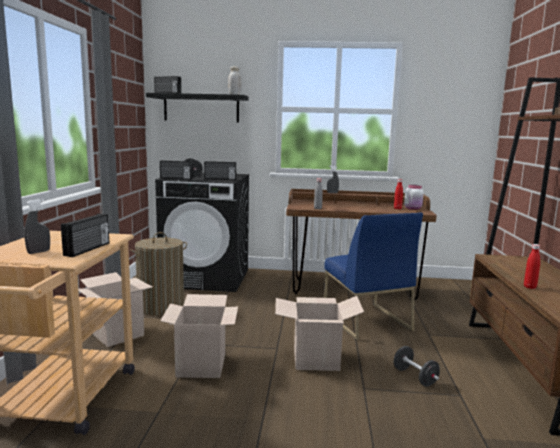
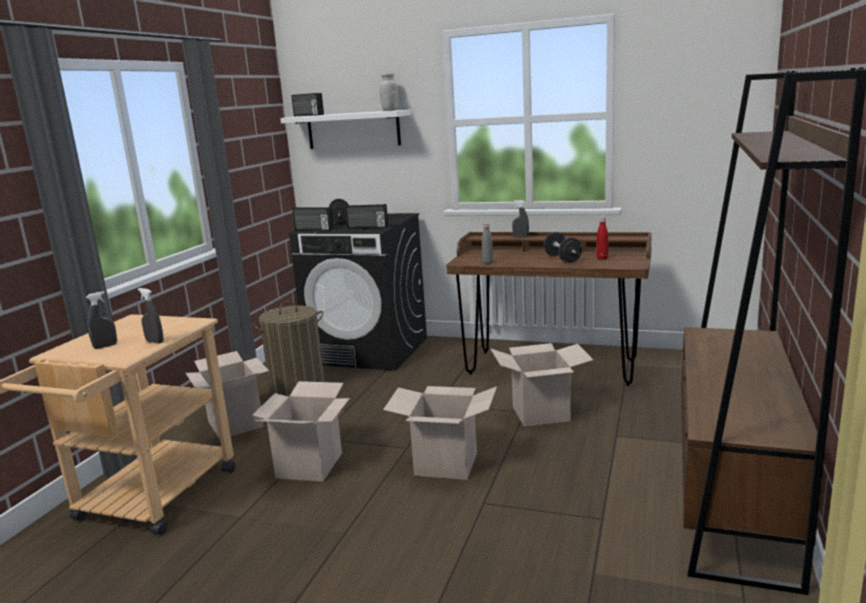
camera: 15 degrees right, 5 degrees up
(88, 249) = (155, 342): radio -> grey spray bottle
(201, 108) = (353, 130): black shelf -> white shelf
(365, 320) = (541, 413): blue chair -> cardboard box
(413, 208) = (625, 258): white jar -> none
(415, 377) = (557, 492): black dumbbell -> black dumbbell (562, 259)
(530, 287) = (705, 382): red bottle -> none

